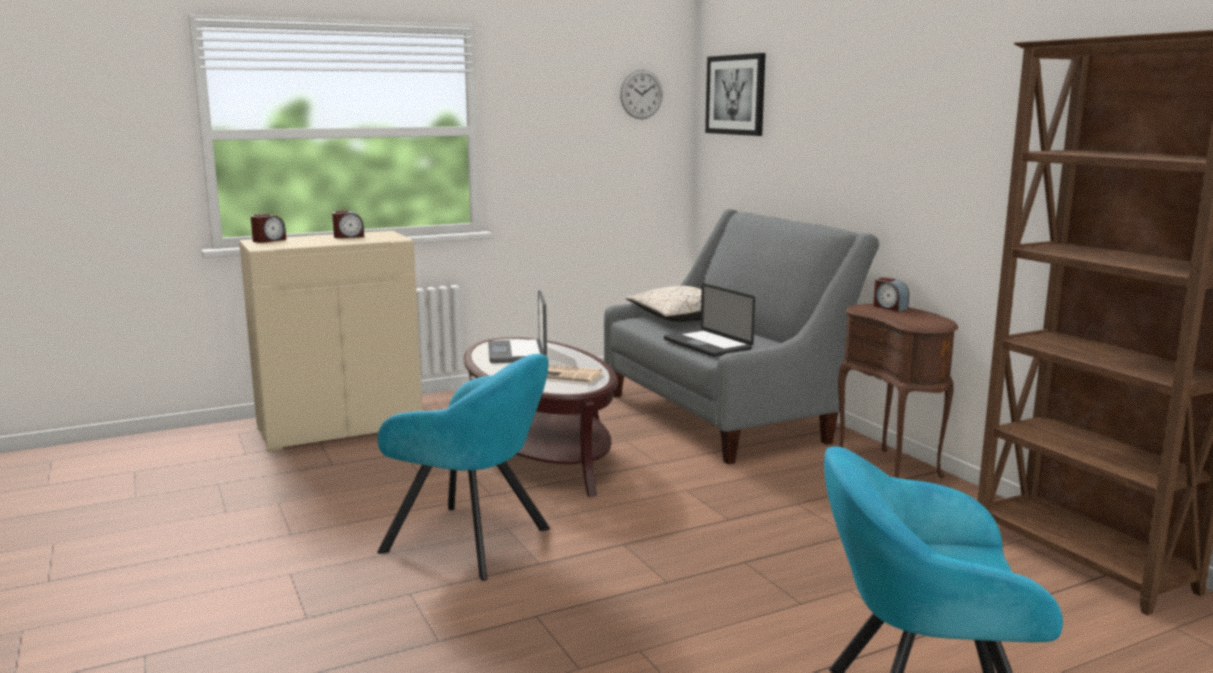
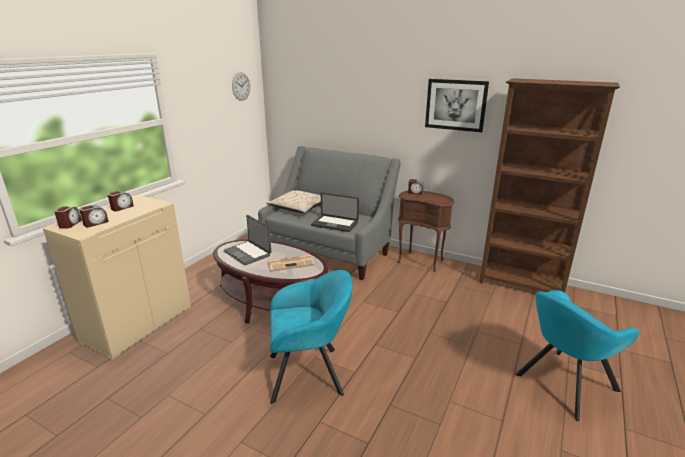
camera: 35 degrees left, 10 degrees up
(293, 243) = (95, 223): none -> alarm clock
(736, 95) = (295, 85): picture -> picture (455, 105)

